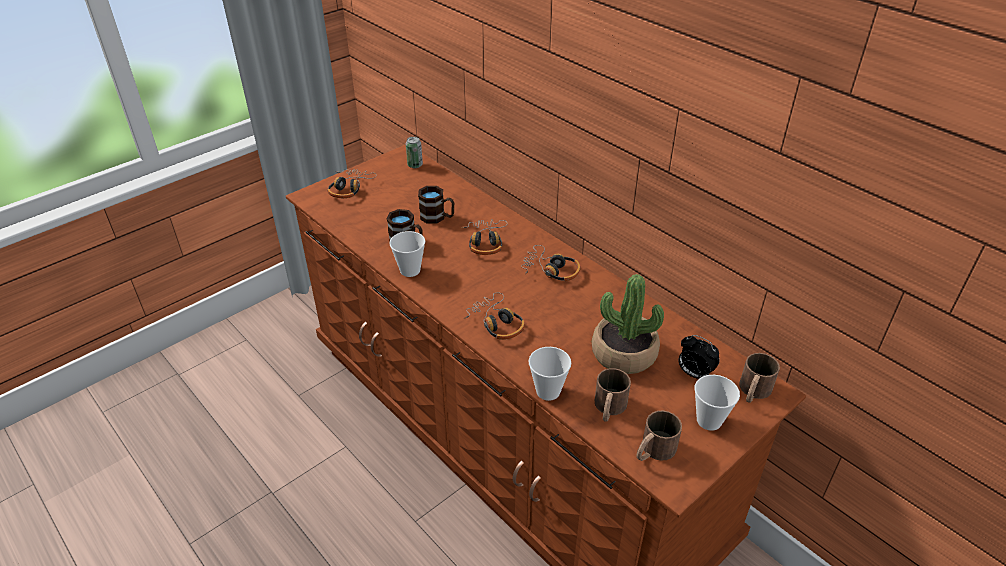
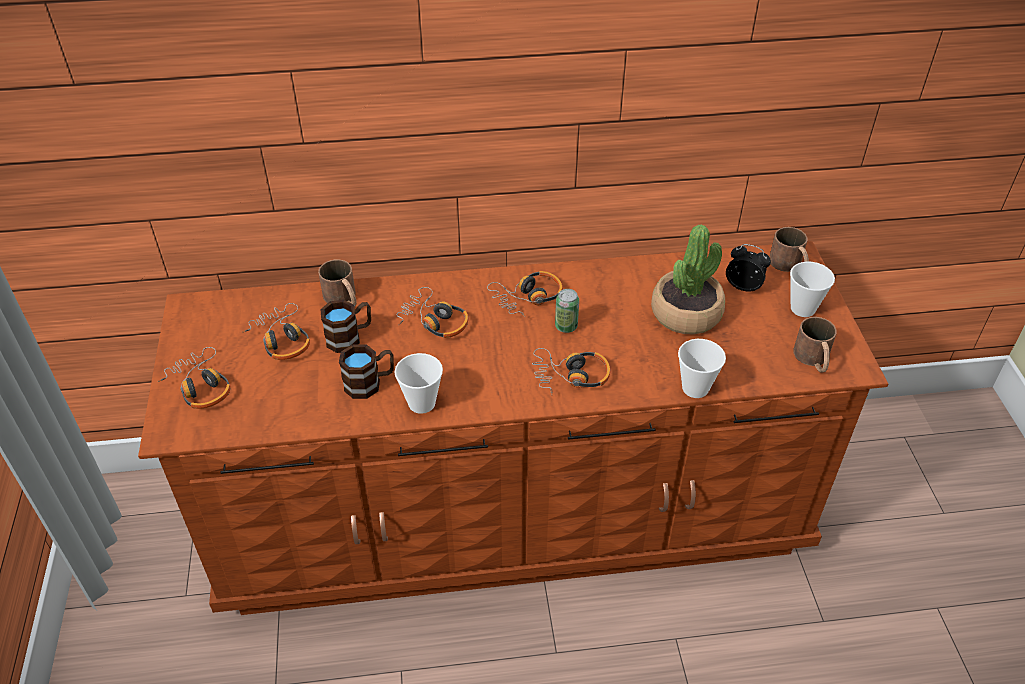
camera: 55 degrees left, 5 degrees up
(410, 195) = (281, 339): none -> headphones
(415, 165) = (224, 308): can -> can (566, 326)
(609, 409) = (746, 360): brown mug -> brown mug (343, 299)
(694, 373) = (744, 286): alarm clock -> alarm clock turned 135 degrees counterclockwise

